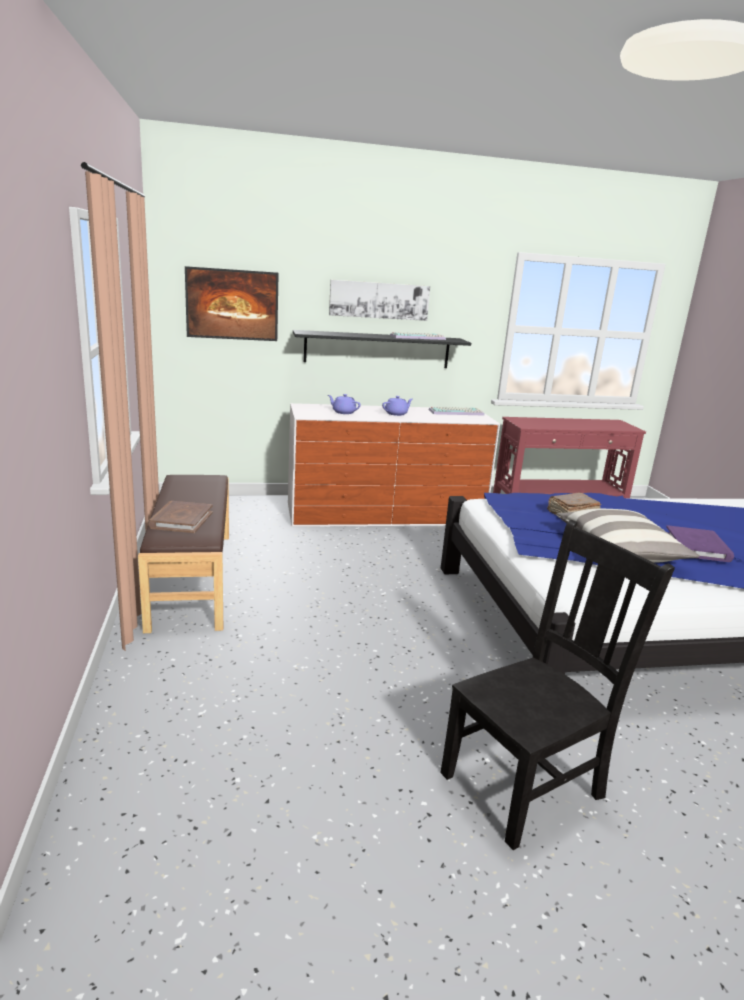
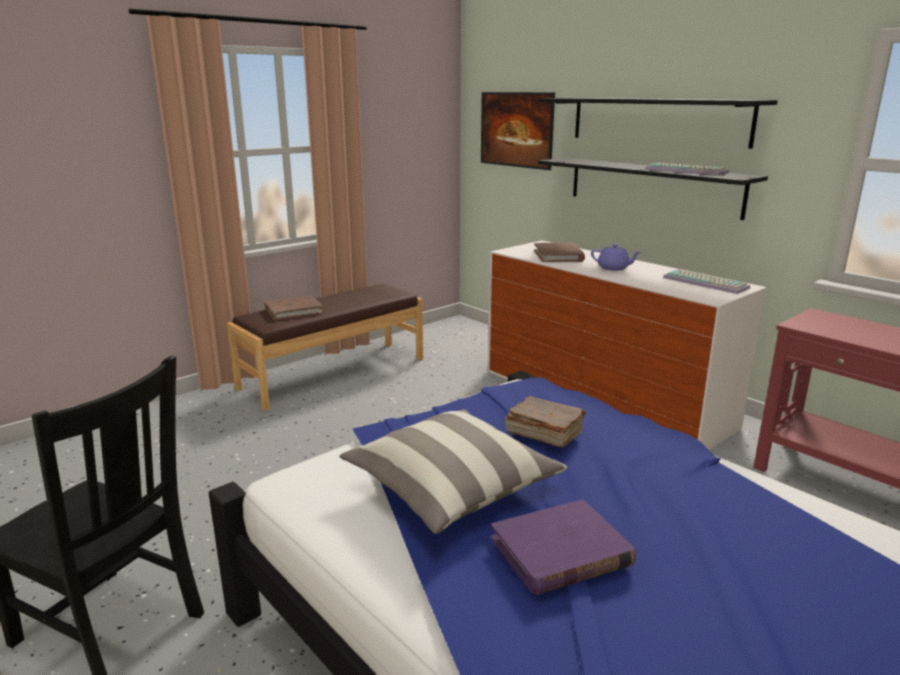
camera: 60 degrees right, 0 degrees up
(343, 412) = (558, 256): purple teapot -> brown book
(379, 300) = (657, 120): picture -> black shelf

